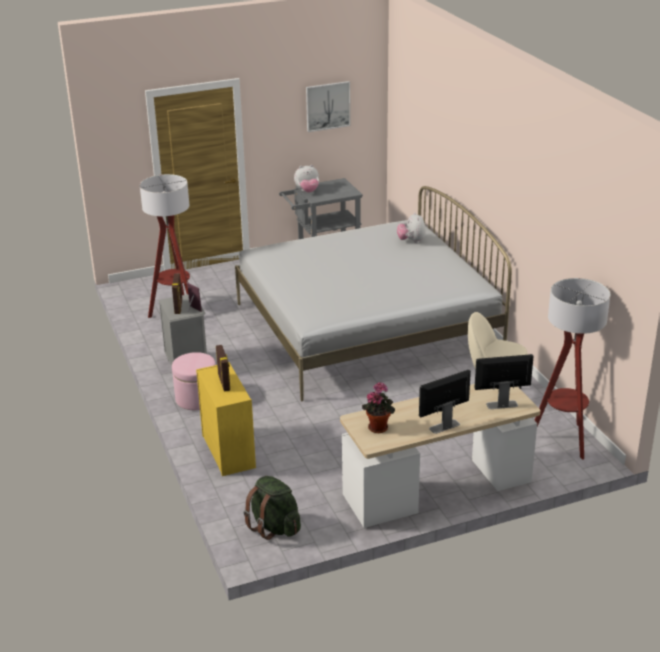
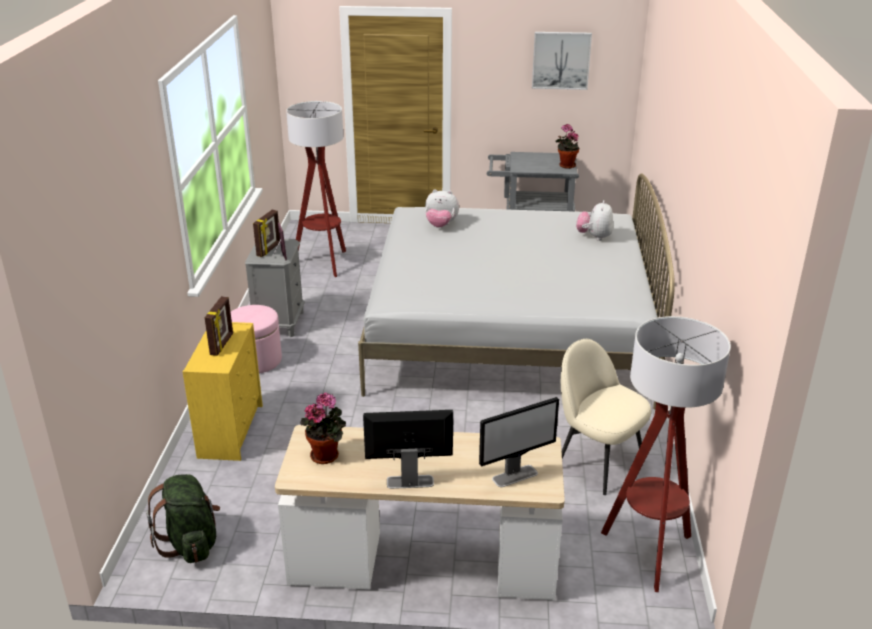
camera: 25 degrees right, 0 degrees up
(307, 191) = (517, 159): plush toy -> plush toy (441, 225)
(348, 189) = (565, 166): none -> potted plant
(501, 404) = (515, 476): monitor -> monitor turned 135 degrees clockwise

